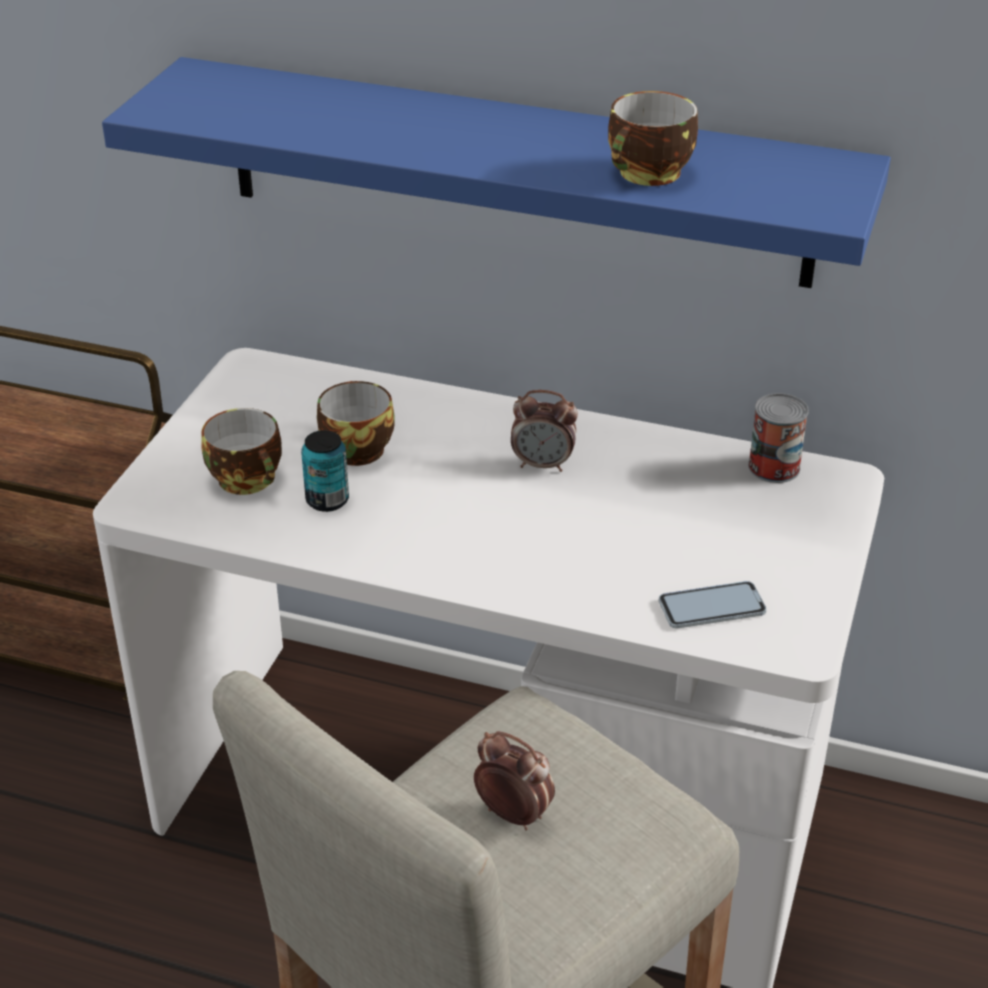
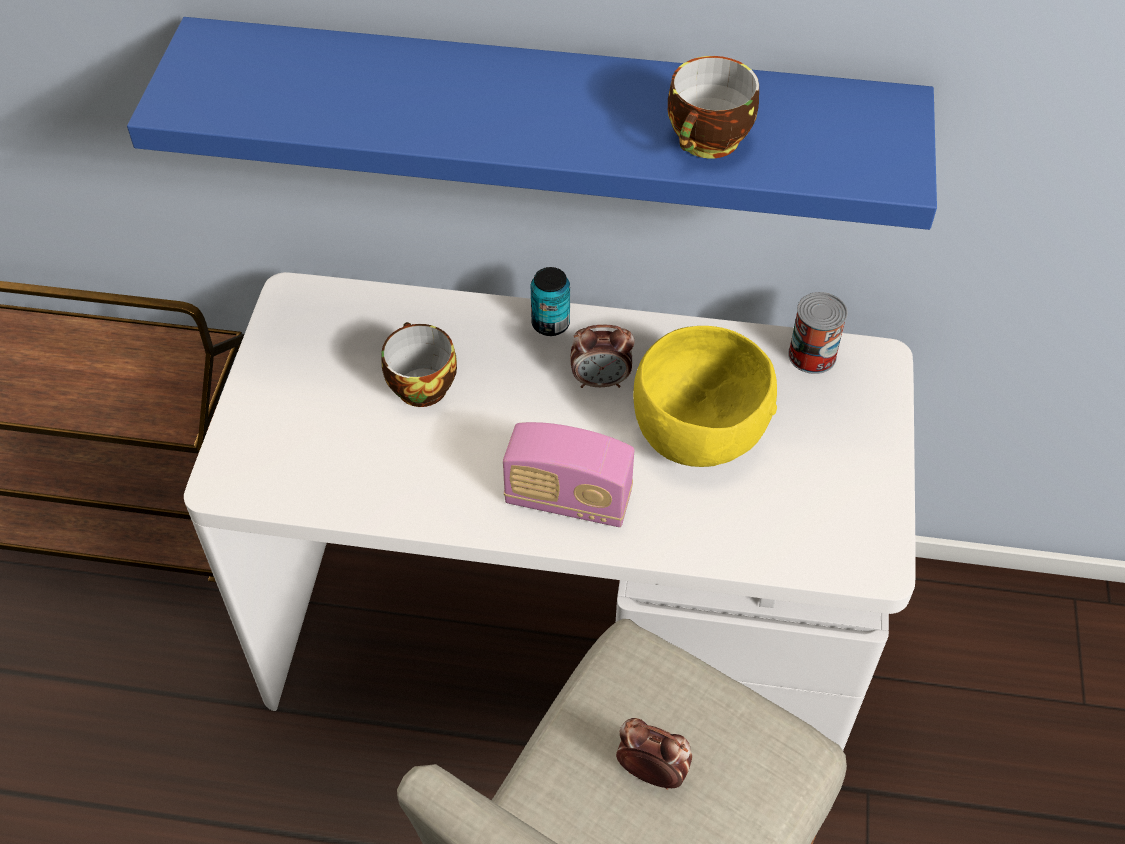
camera: 10 degrees left, 15 degrees up
(249, 480) = (327, 438): cup -> none
(327, 500) = (408, 453): can -> can (550, 324)
(481, 556) = (568, 500): none -> radio
(635, 516) = (698, 431): none -> yellow bowl
(711, 607) = (790, 529): phone -> none

